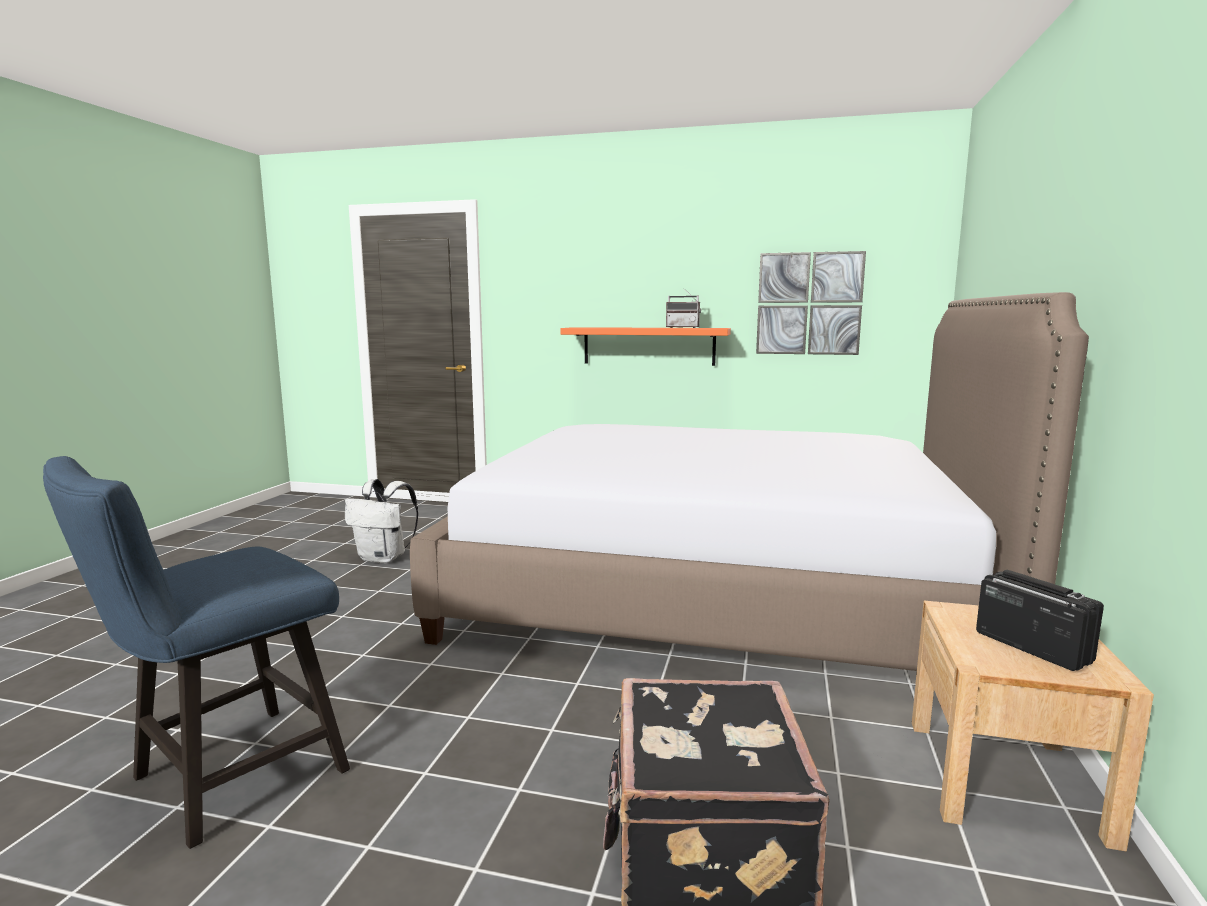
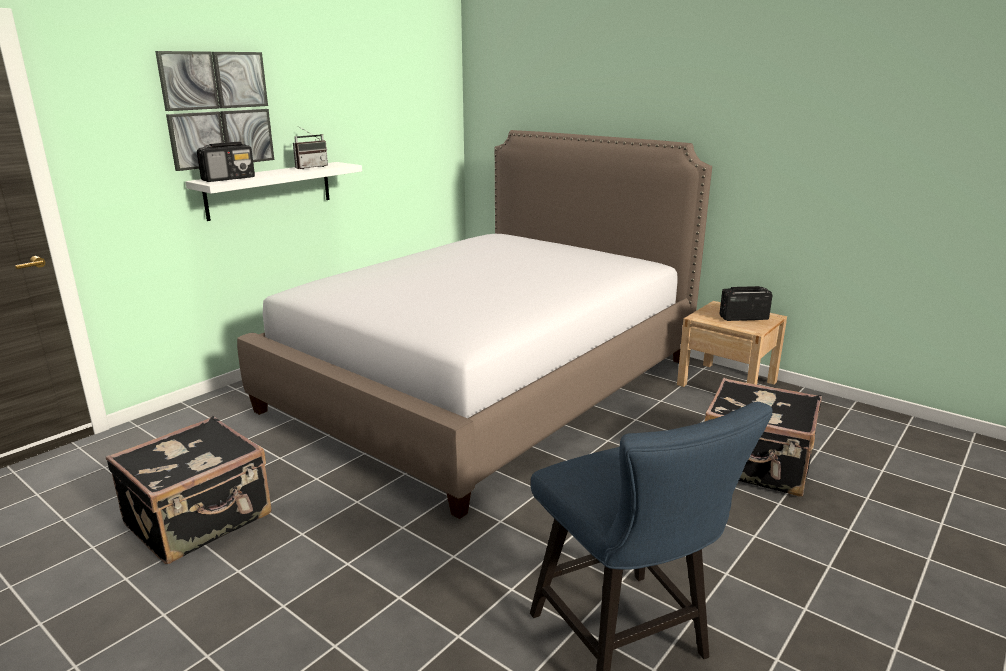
camera: 65 degrees left, 10 degrees up
(384, 558) = (200, 520): white backpack -> black suitcase
(594, 327) = (229, 179): none -> radio
(648, 346) = (269, 190): orange shelf -> white shelf
(809, 304) = (387, 133): picture -> picture (218, 109)

